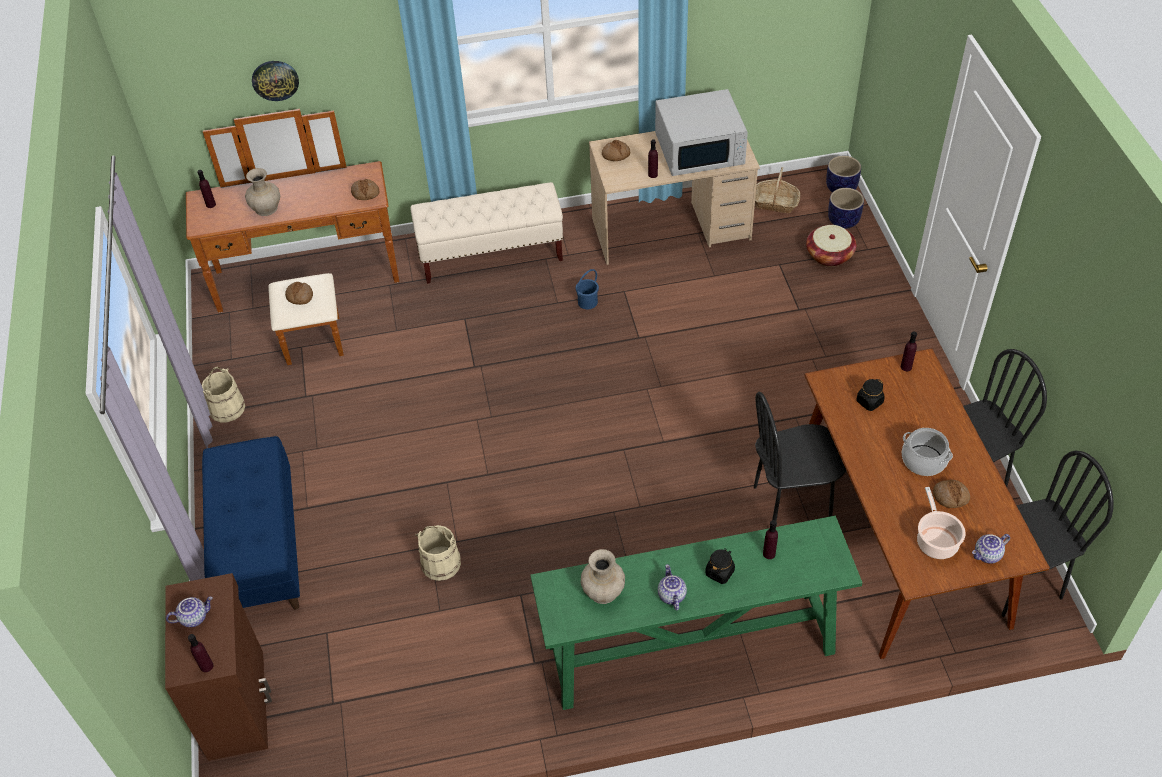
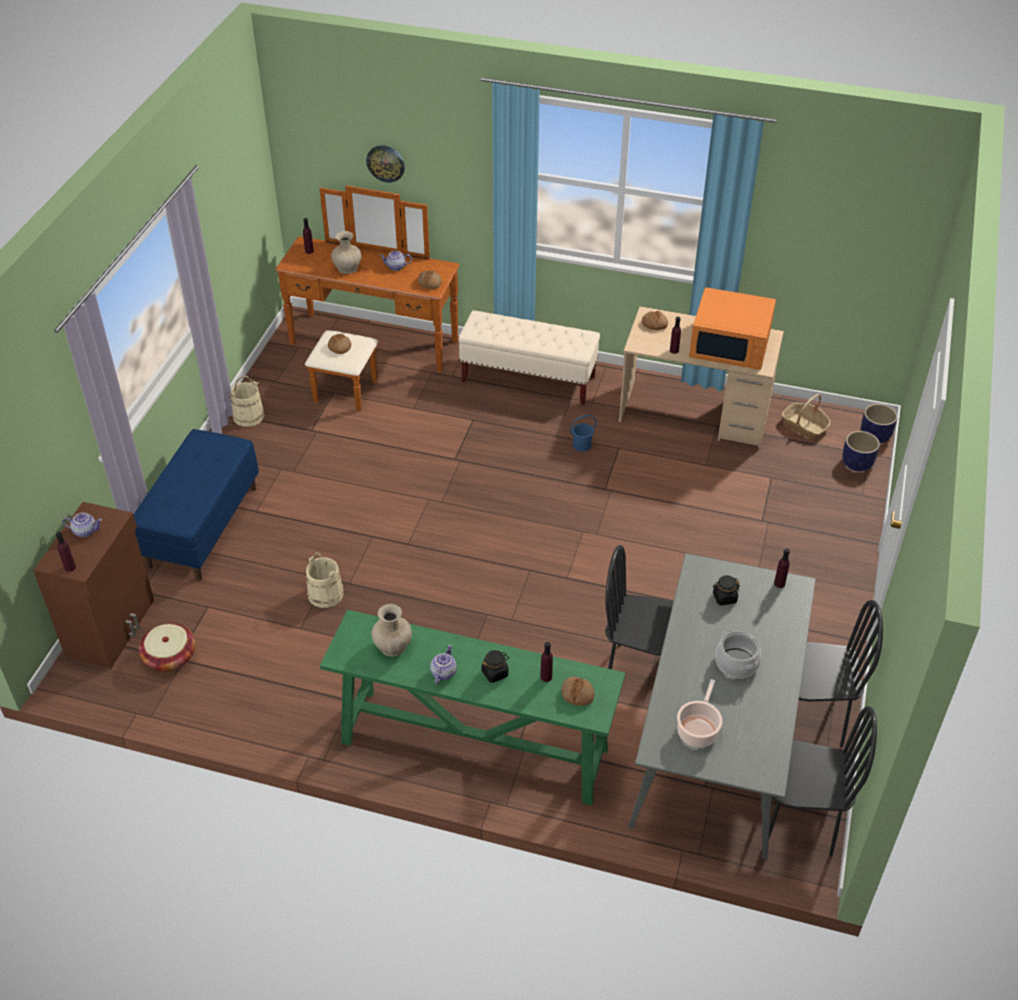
camera: 25 degrees right, 5 degrees down
(700, 149) = (730, 345): white microwave -> orange microwave
(829, 255) = (823, 487): basket -> basket (170, 657)
(898, 538) = (715, 740): brown dining table -> grey dining table
(950, 496) = (738, 701): bread -> bread (577, 694)
(987, 555) = (735, 761): teapot -> teapot (396, 267)

